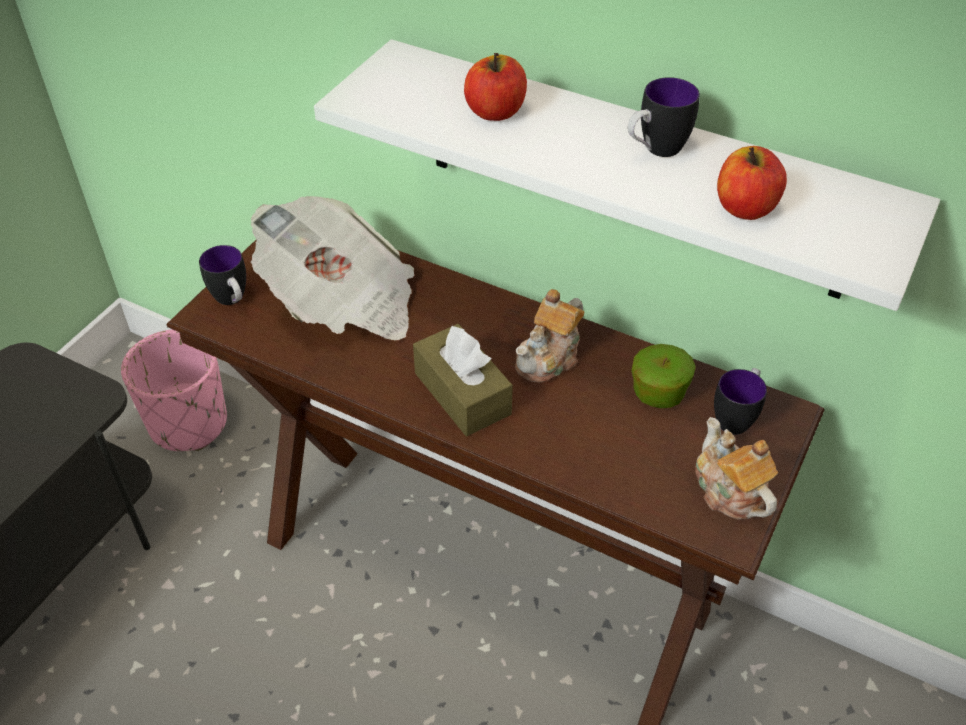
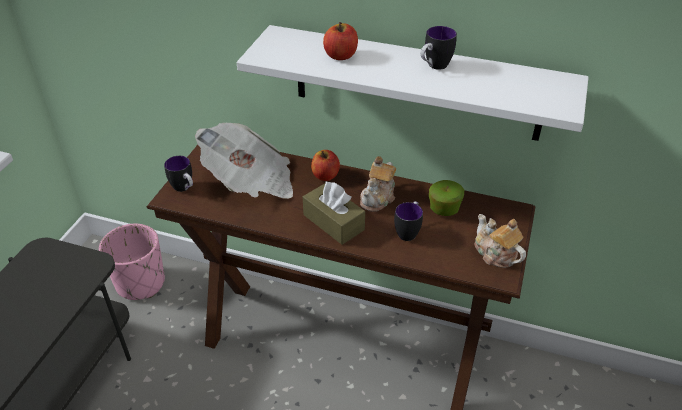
camera: 10 degrees left, 5 degrees down
(736, 417) = (489, 216): mug -> mug (408, 231)
(745, 208) = (490, 89): apple -> apple (325, 175)

